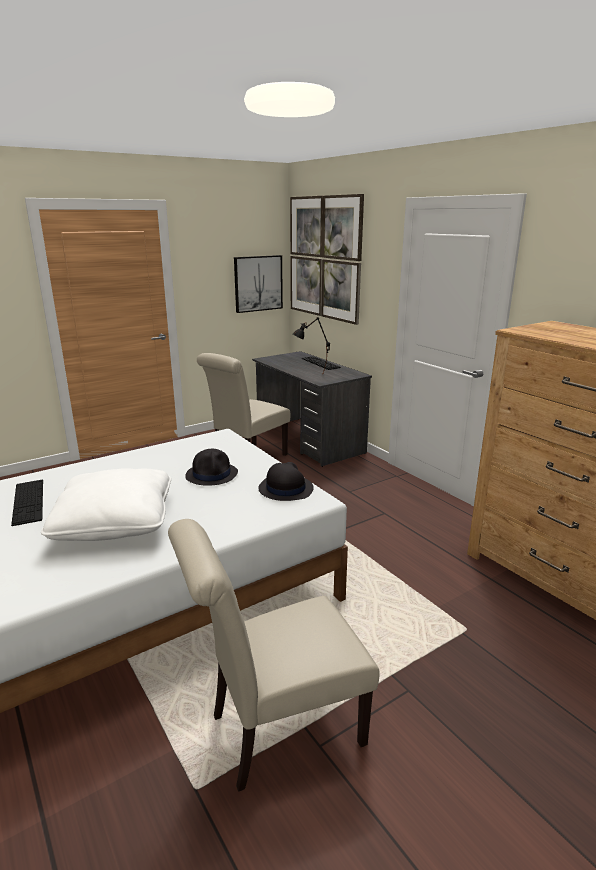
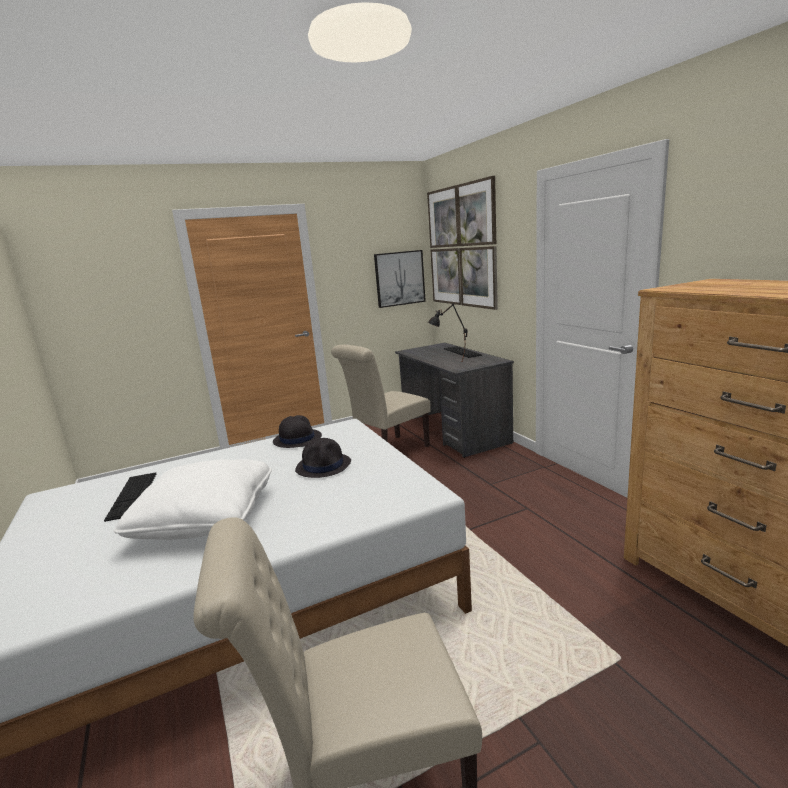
camera: 10 degrees right, 5 degrees down
(285, 488) = (397, 481): black hat -> black hat (297, 439)

